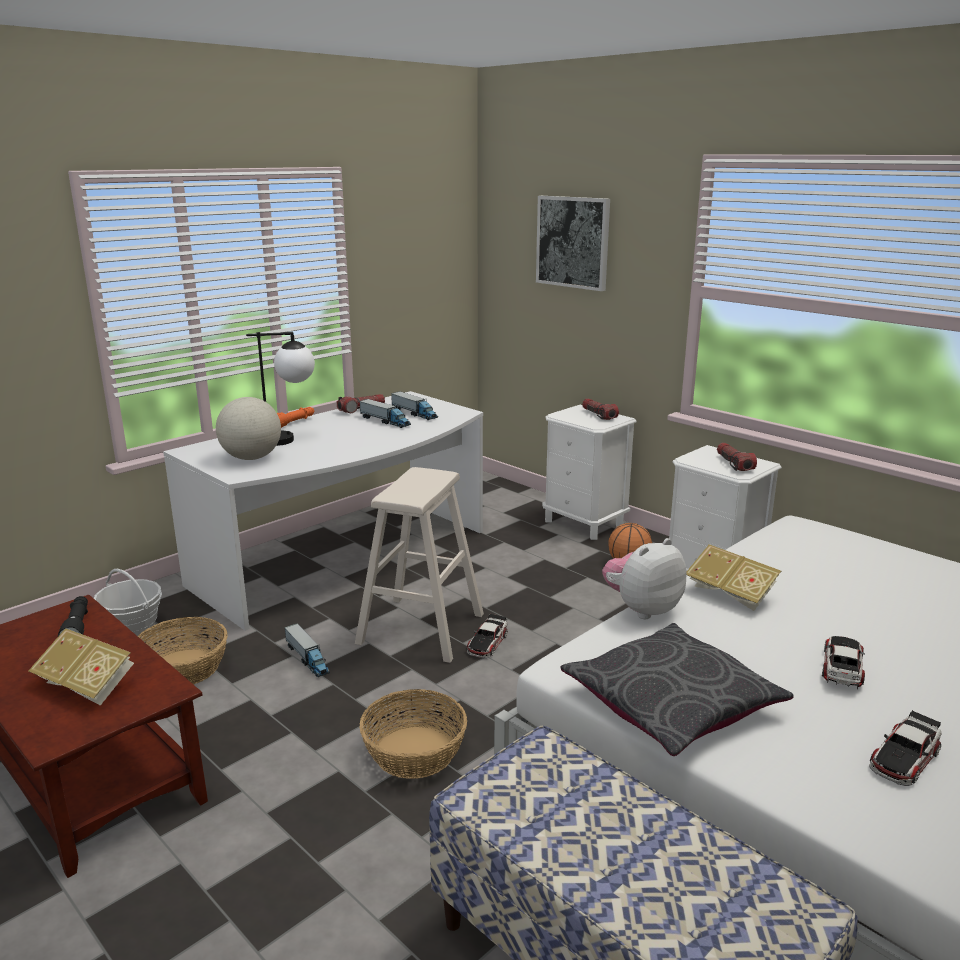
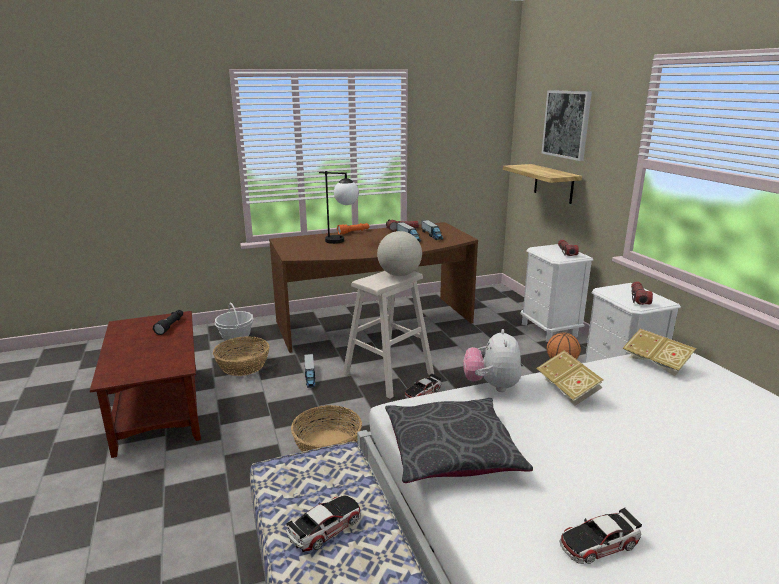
camera: 25 degrees right, 0 degrees up
(87, 685) = (147, 356): book -> book (656, 363)
(251, 458) = (309, 248): globe -> globe (399, 274)
(347, 560) = (376, 324): white desk -> brown desk
(558, 323) = (553, 183): none -> shelf
(642, 609) = (491, 386): plush toy -> plush toy turned 75 degrees counterclockwise
(842, 667) = (608, 463): toy car -> toy car (325, 527)

